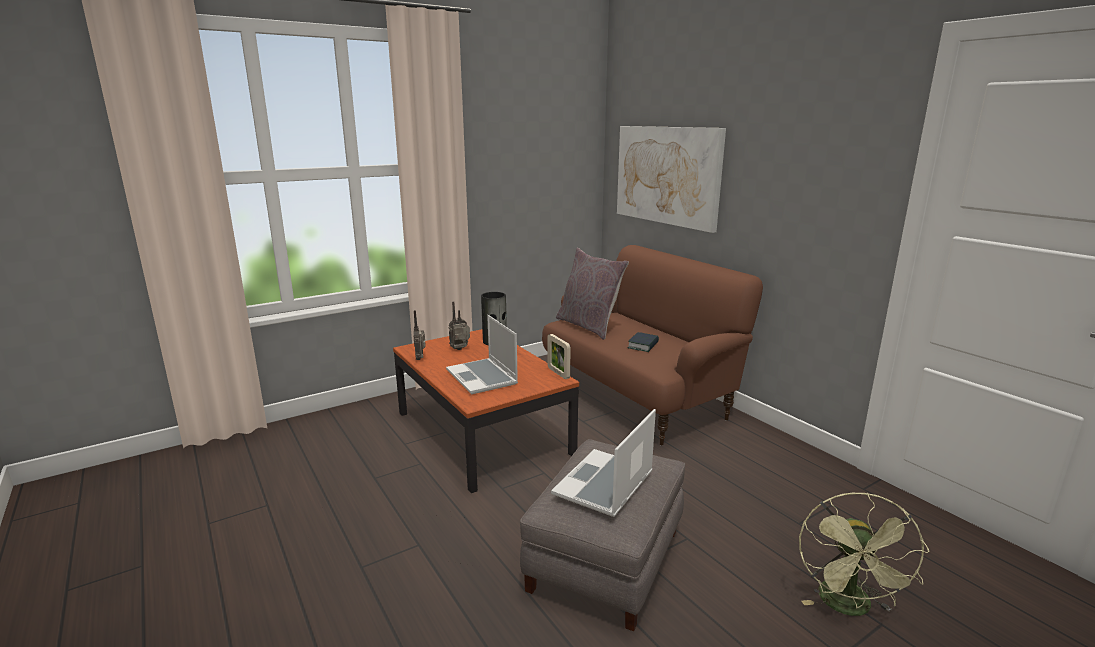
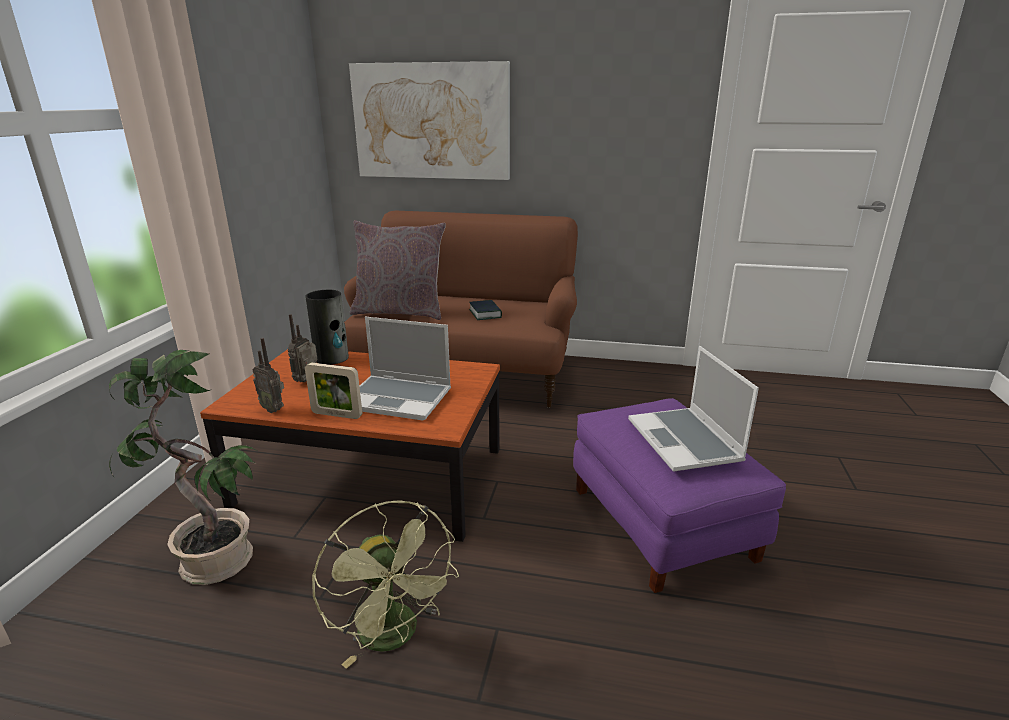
camera: 45 degrees left, 5 degrees up
(362, 436) = (213, 562): none -> potted plant
(558, 373) = (466, 364): picture frame -> picture frame (337, 414)
(606, 561) = (663, 522): grey ottoman -> purple ottoman
(849, 607) = (814, 457): green fan -> green fan (395, 637)

